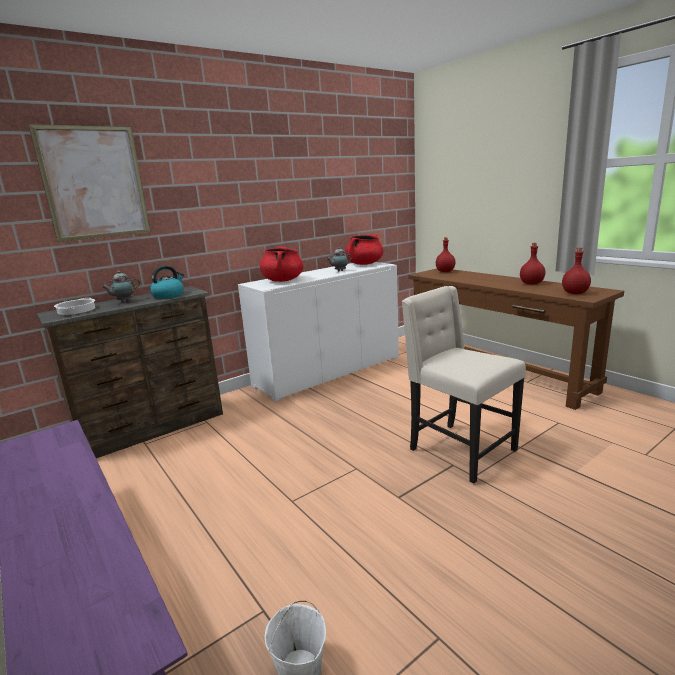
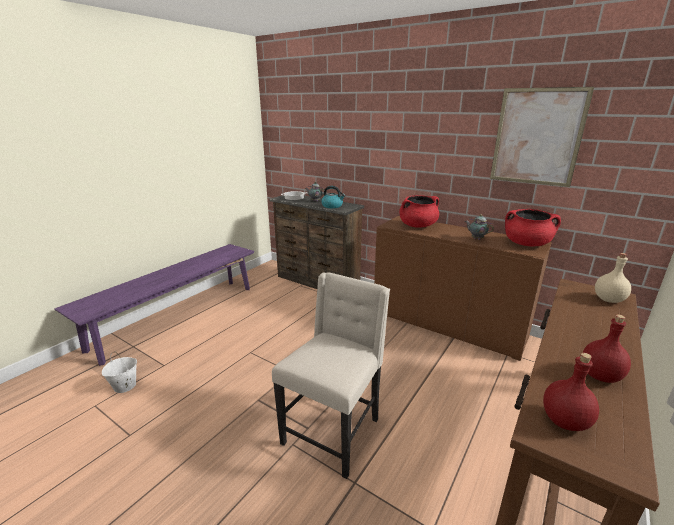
camera: 70 degrees right, 5 degrees up
(94, 183) = (326, 125): picture -> picture (537, 137)
(328, 371) = (447, 324): white cabinet -> brown cabinet
(445, 271) = (608, 300): red bottle -> beige bottle

